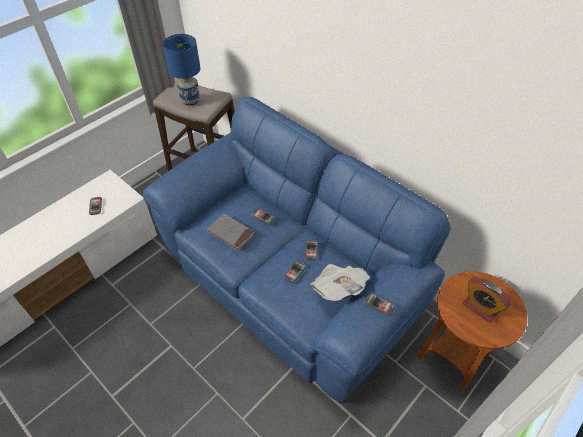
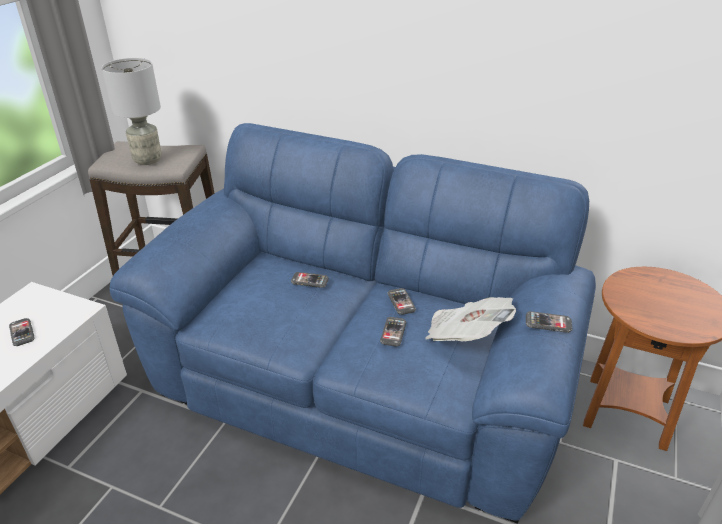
camera: 20 degrees left, 15 degrees down
(191, 101) = (148, 160): blue table lamp -> grey table lamp
(231, 233) = (271, 310): grey book -> none
(480, 308) = (665, 302): alarm clock -> none

